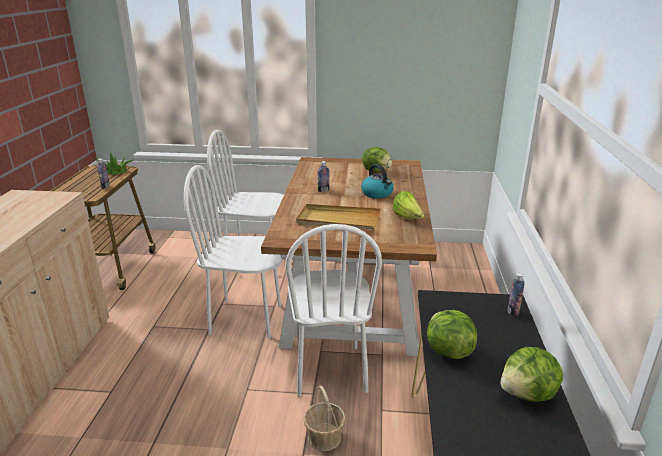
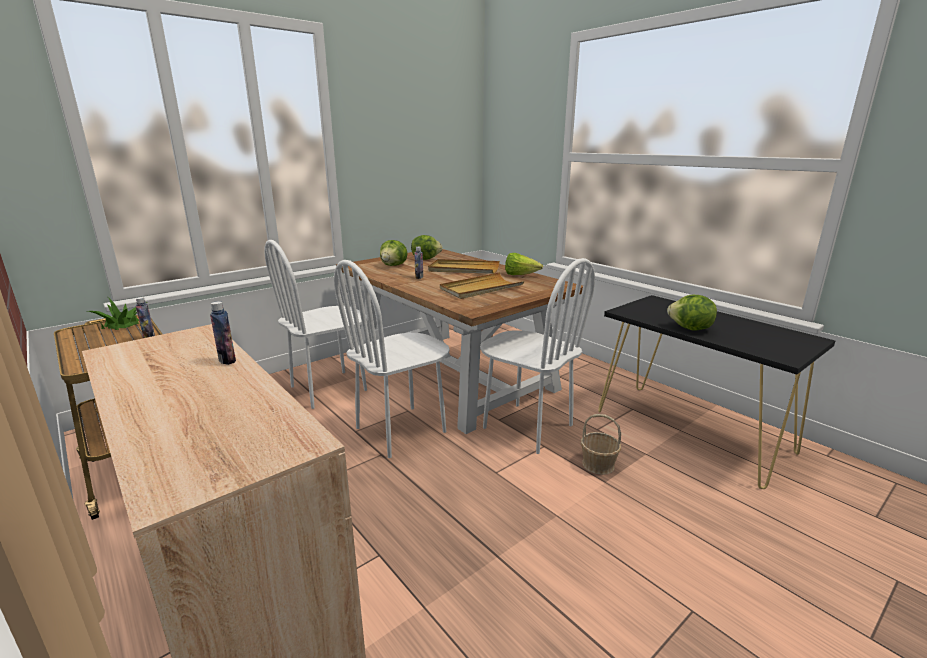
camera: 45 degrees left, 5 degrees down
(377, 193) = (463, 269): kettle -> beige tray
(513, 312) = (668, 303): bottle -> bottle (227, 360)
(528, 394) = (757, 329): lettuce -> lettuce (394, 265)

